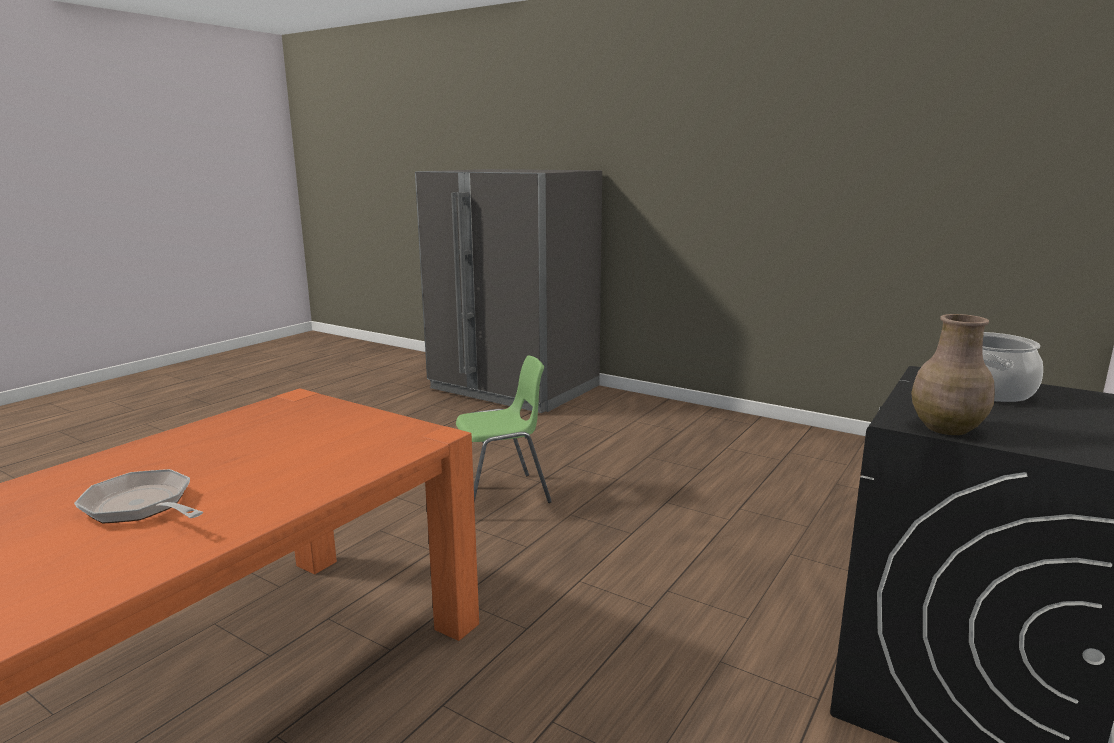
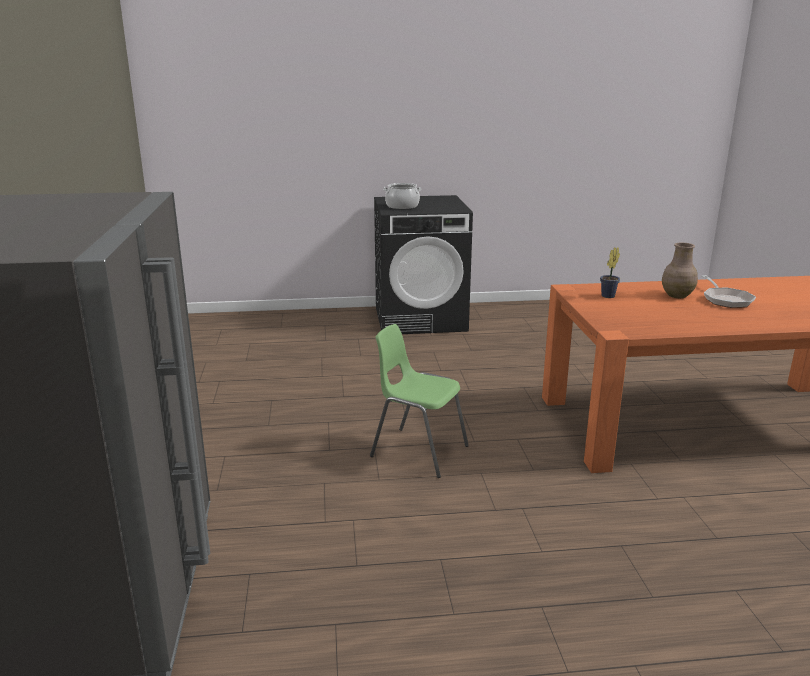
camera: 130 degrees left, 5 degrees up
(361, 440) = (607, 296): none -> potted plant
(947, 429) = (457, 207): brown vase -> brown vase (677, 295)

